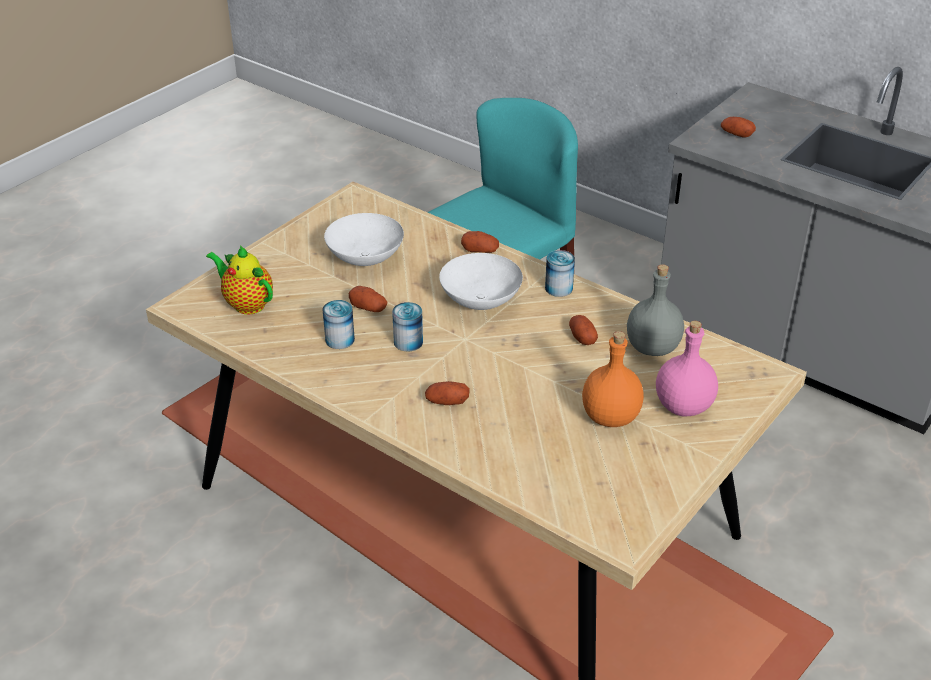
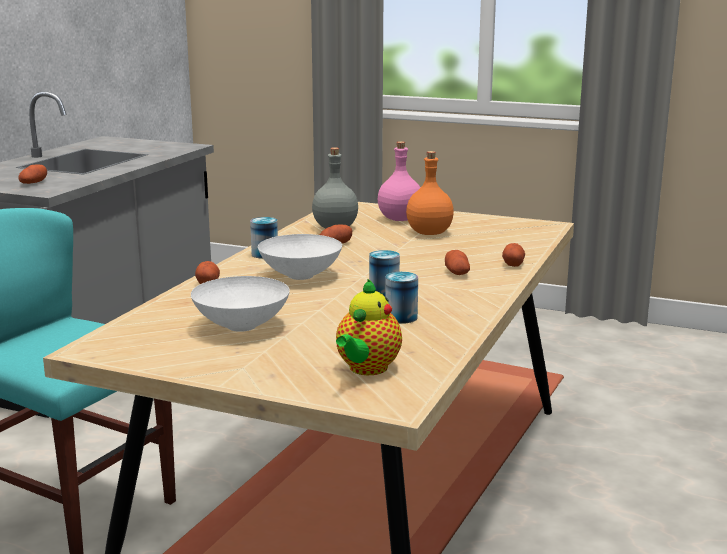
camera: 105 degrees left, 20 degrees down
(368, 308) = (337, 313): potato -> potato (513, 264)

